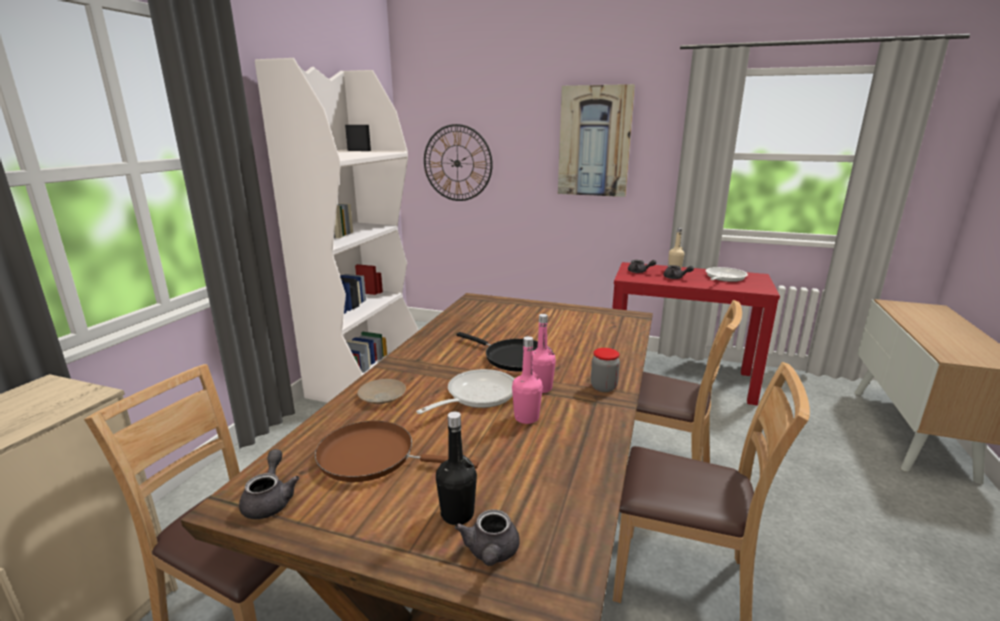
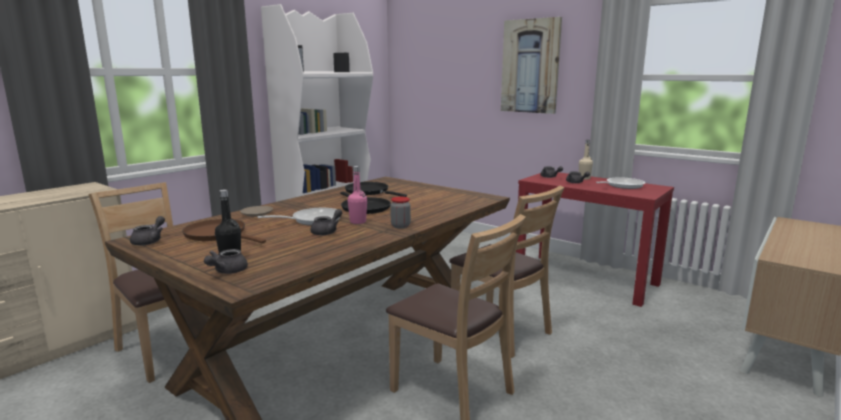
camera: 20 degrees right, 5 degrees down
(457, 163) = (428, 85): wall clock -> none
(482, 325) = (369, 192): none -> black frying pan
(526, 417) = (327, 232): pink bottle -> grey teapot

